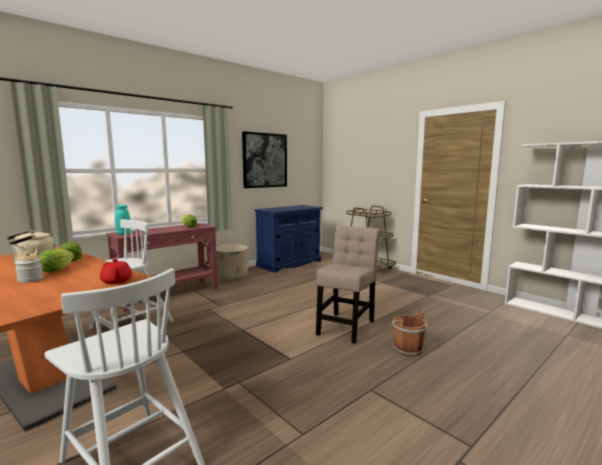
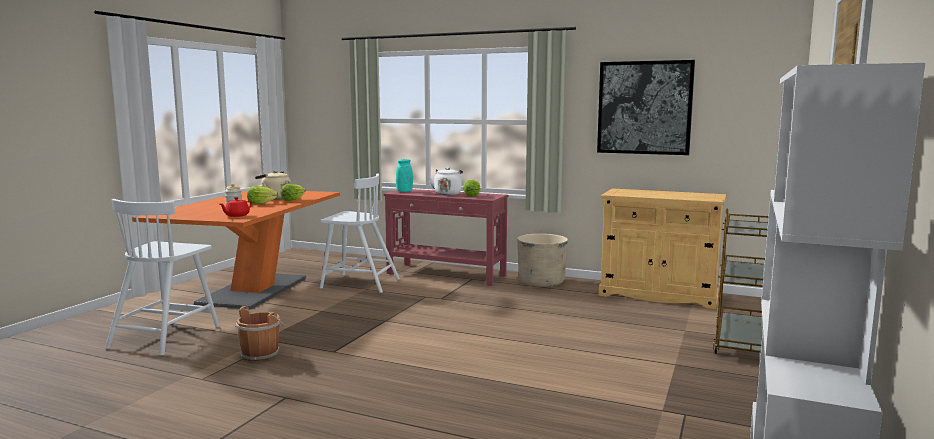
camera: 65 degrees right, 0 degrees up
(165, 229) = (447, 193): none -> white kettle
(289, 263) = (658, 295): blue cabinet -> beige cabinet
(346, 326) = (446, 365): beige chair -> none
(406, 349) = (404, 408): brown bucket -> brown bucket (261, 354)

